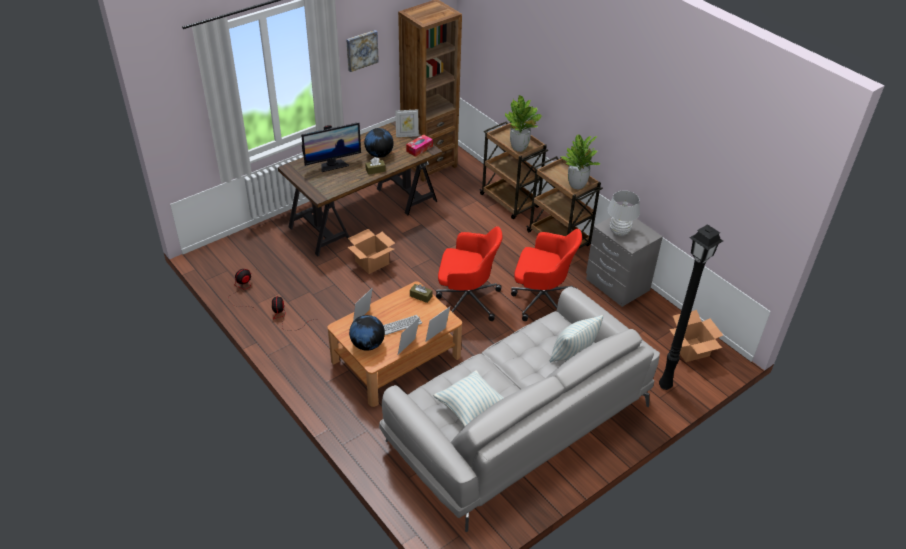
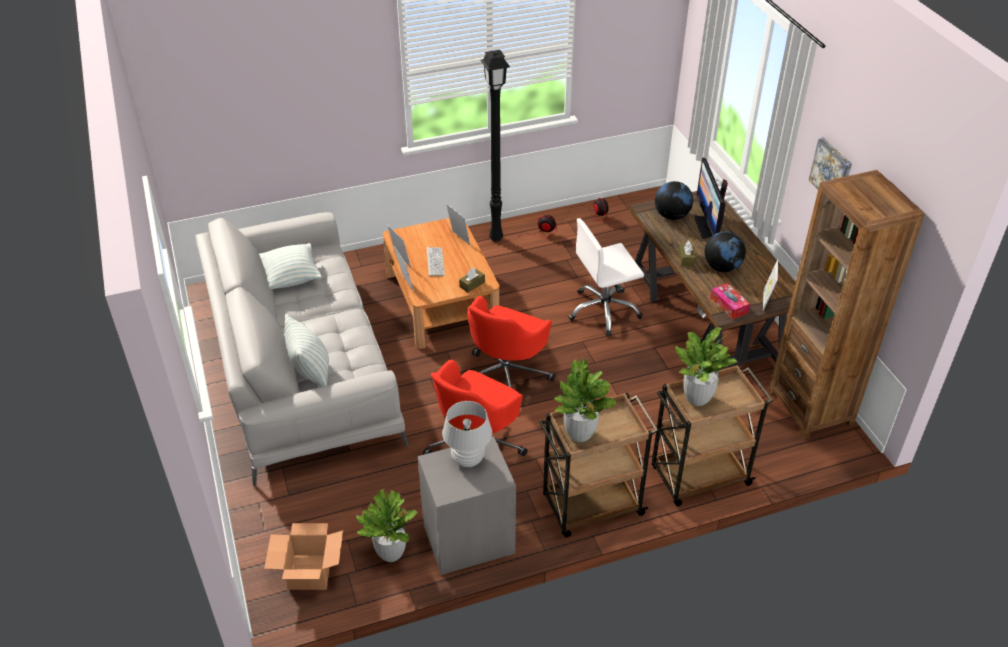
camera: 110 degrees right, 0 degrees up
(367, 344) = (420, 236): globe -> globe (671, 216)
(372, 263) = (604, 311): cardboard box -> white office chair
(650, 316) = (391, 553): none -> potted plant
(665, 386) = (271, 515): black floor lamp -> black floor lamp (495, 238)

